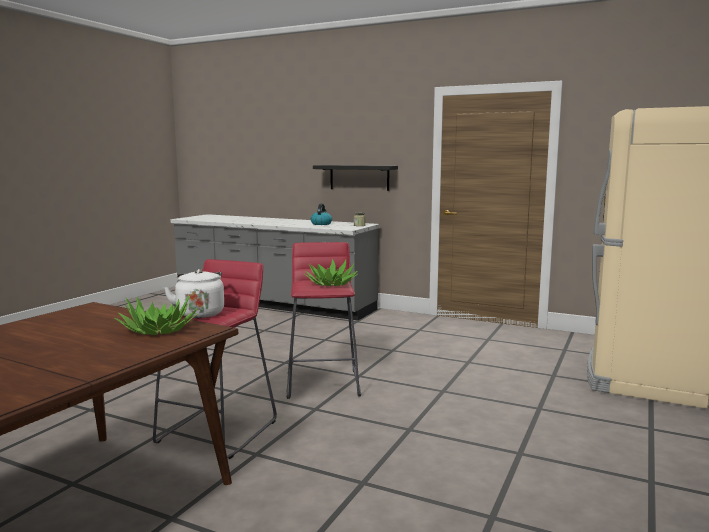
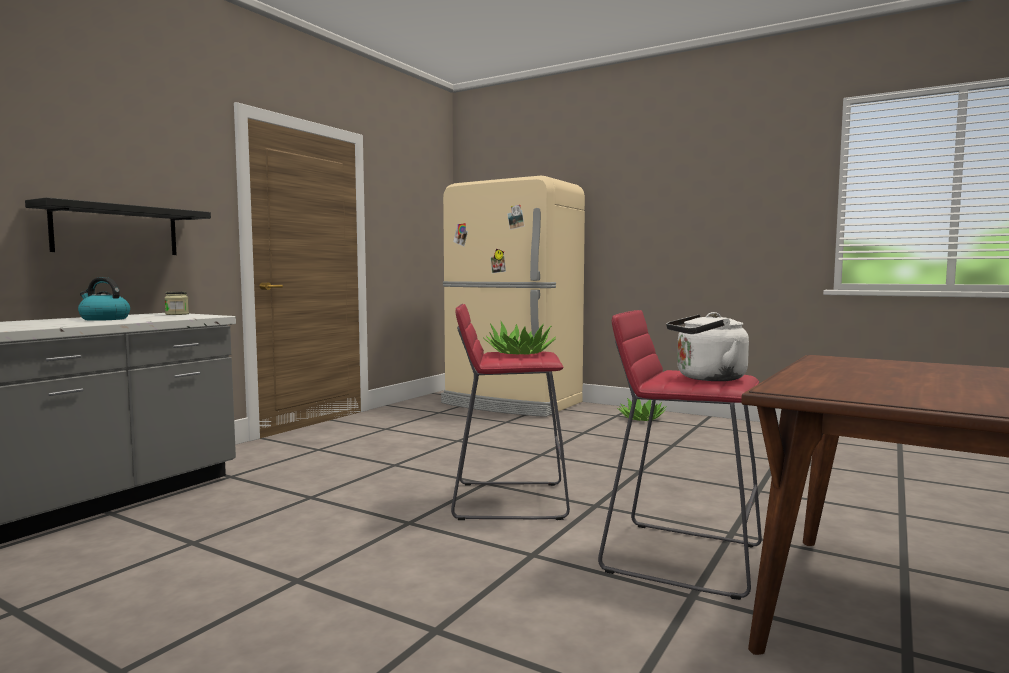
camera: 85 degrees left, 5 degrees down
(159, 330) = (858, 365): potted plant -> potted plant (641, 419)

